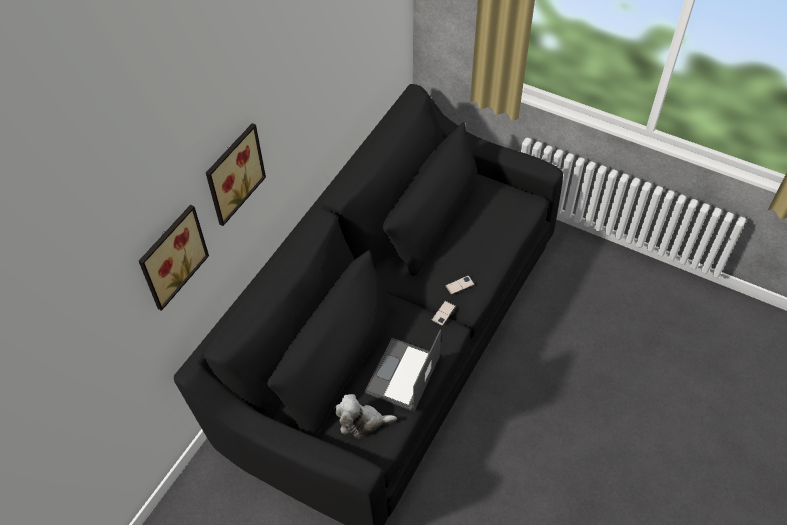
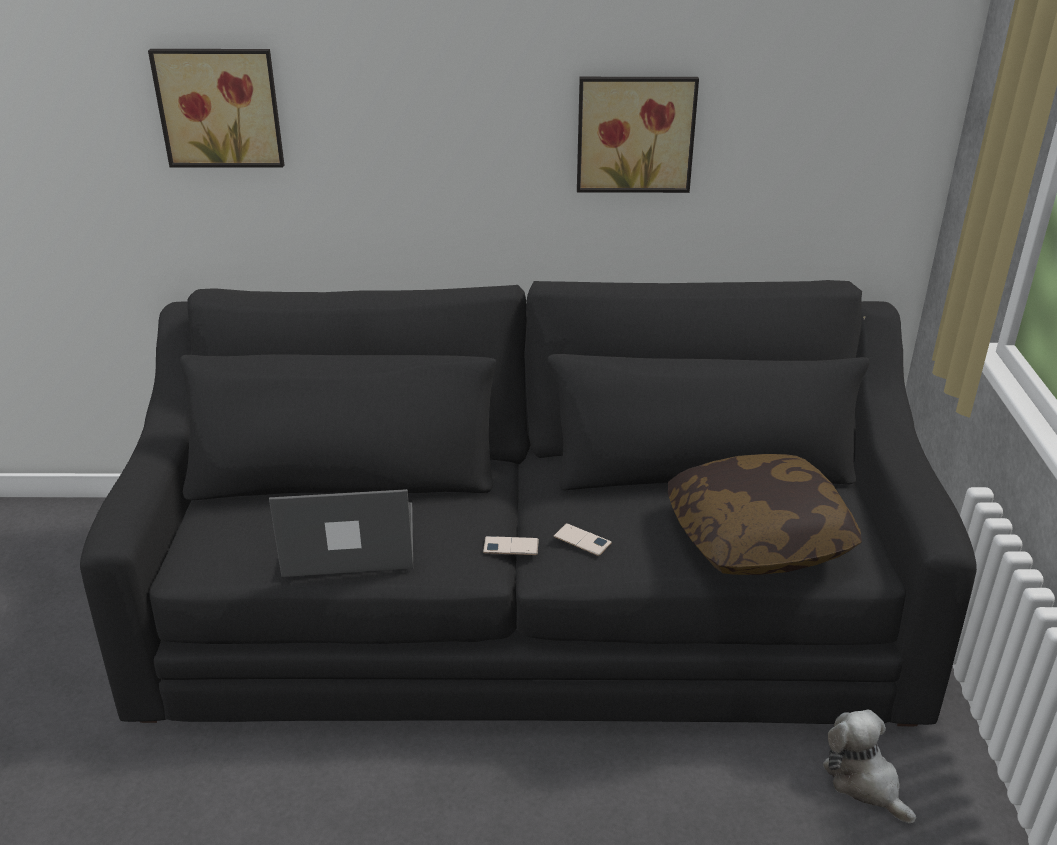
camera: 60 degrees right, 20 degrees down
(232, 173) = (378, 81): picture -> picture (635, 133)
(362, 422) = (235, 532): plush toy -> plush toy (864, 781)
(495, 225) = (758, 538): none -> pillow

